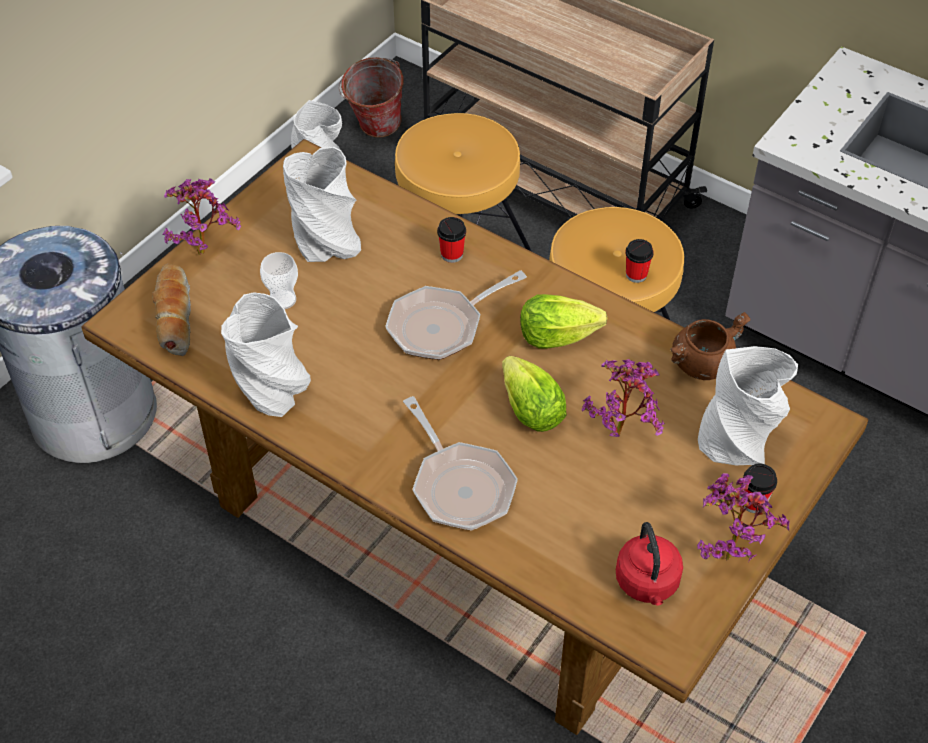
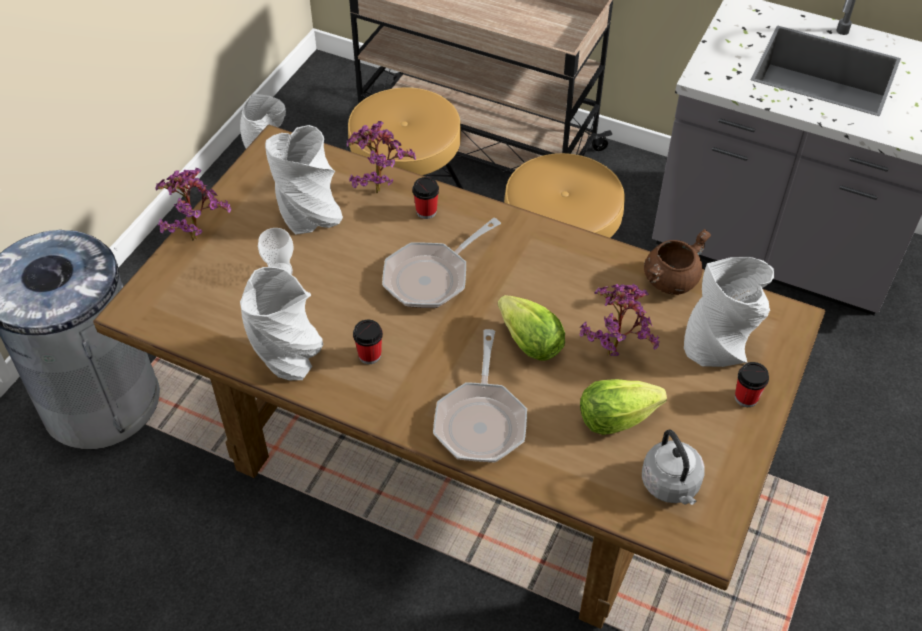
camera: 10 degrees left, 0 degrees up
(174, 317) = (180, 300): bread -> none
(374, 130) = (310, 116): bucket -> none
(459, 485) = (481, 420): frying pan -> frying pan turned 45 degrees clockwise
(556, 336) = (537, 273): lettuce -> lettuce (615, 418)
(636, 275) = (586, 210): cup -> cup (369, 355)
(647, 584) = (671, 486): red kettle -> grey kettle
(728, 551) = (734, 444): potted plant -> potted plant (378, 187)

